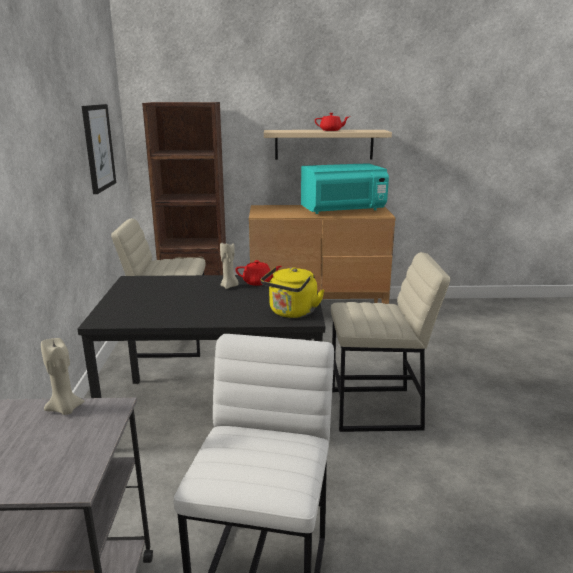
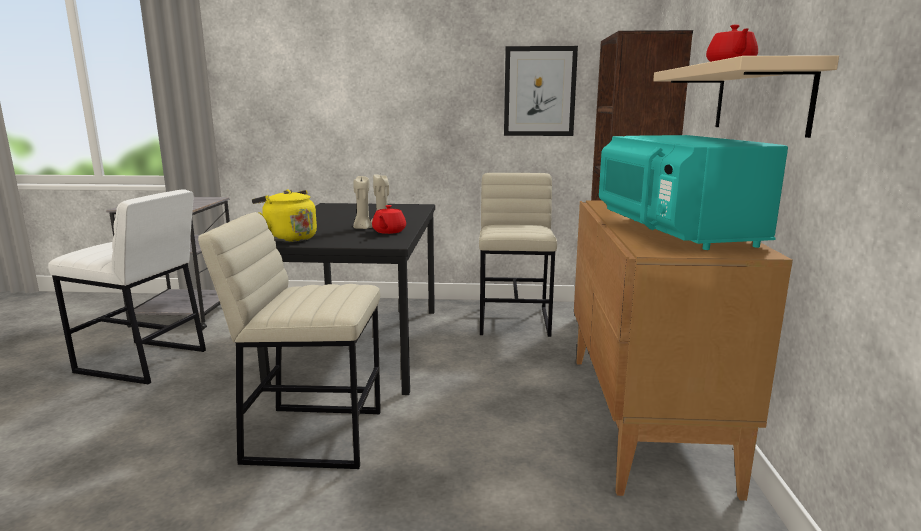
camera: 95 degrees right, 5 degrees down
(65, 409) = (197, 203): beige candle -> beige candle (362, 228)
(377, 409) = (310, 436): beige chair -> beige chair turned 90 degrees clockwise

